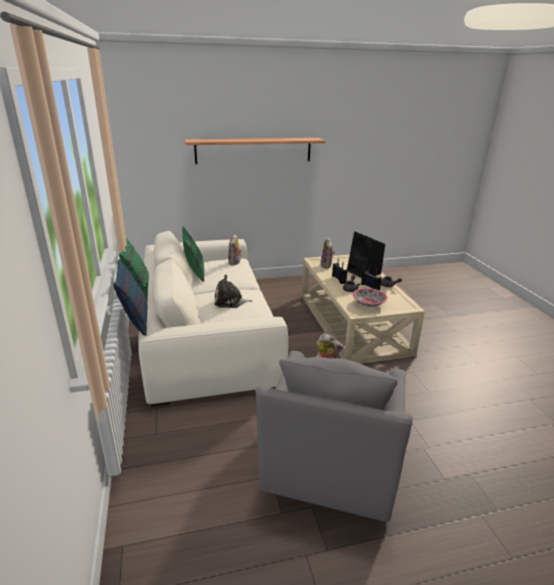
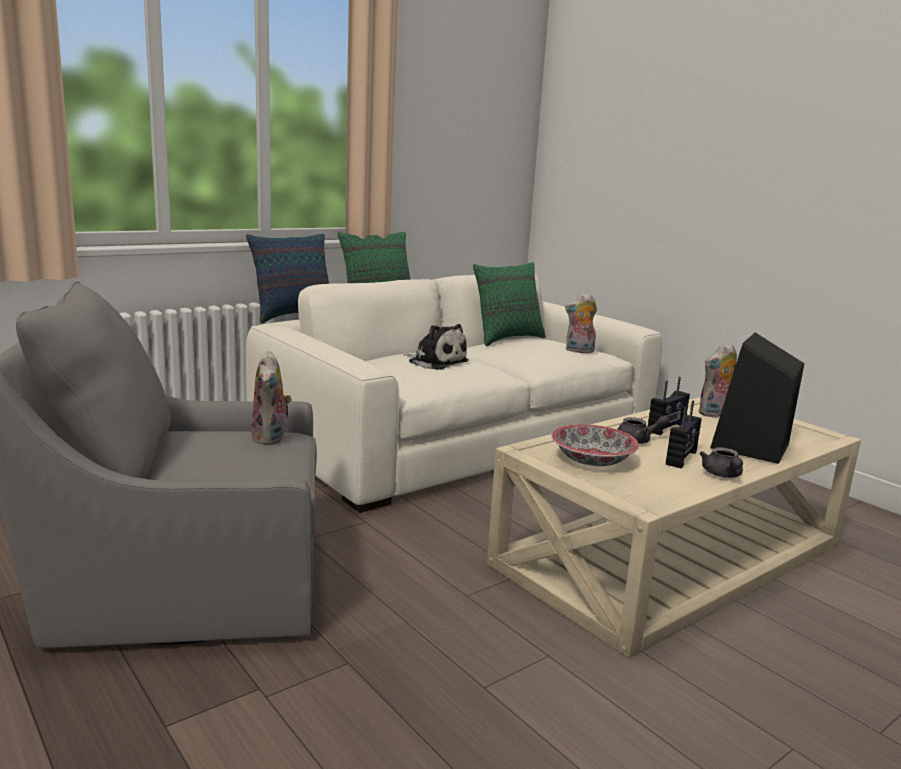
camera: 65 degrees right, 10 degrees down
(230, 301) = (436, 362): plush toy -> plush toy turned 150 degrees clockwise
(253, 150) = (732, 159): shelf -> none

